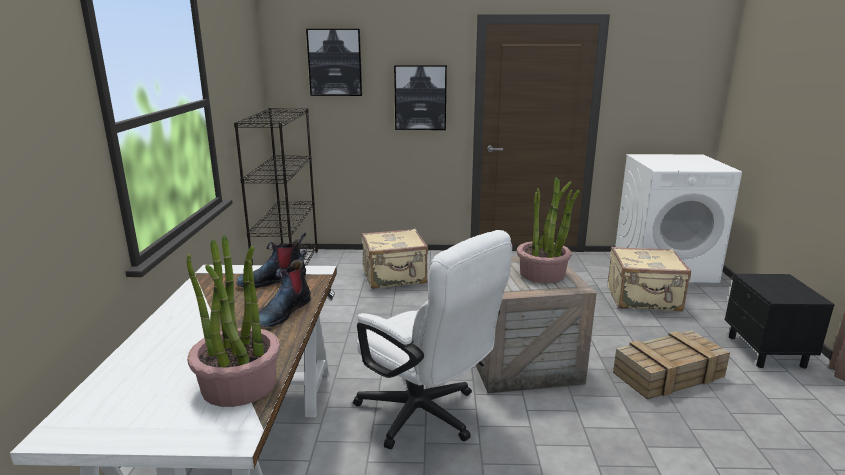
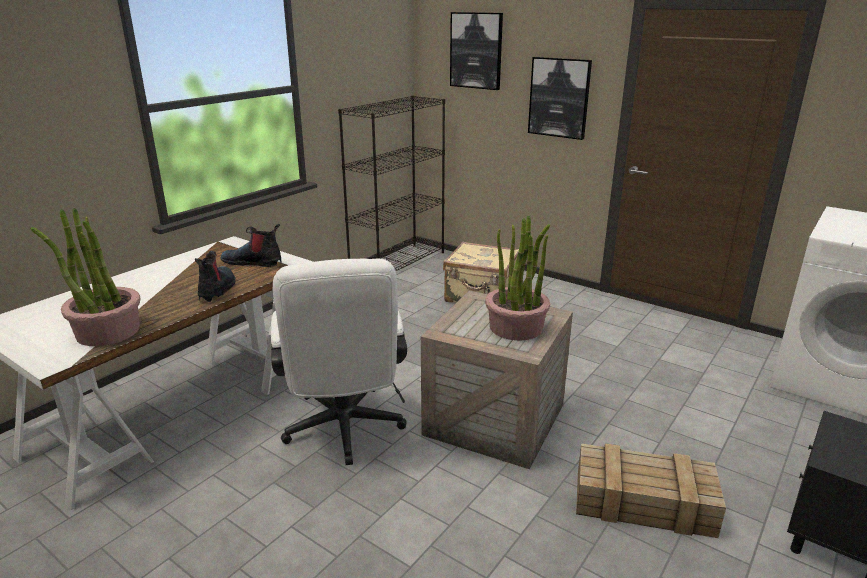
camera: 35 degrees right, 5 degrees up
(284, 312) = (217, 289): boot -> boot turned 120 degrees clockwise
(644, 299) = (745, 410): beige suitcase -> none

